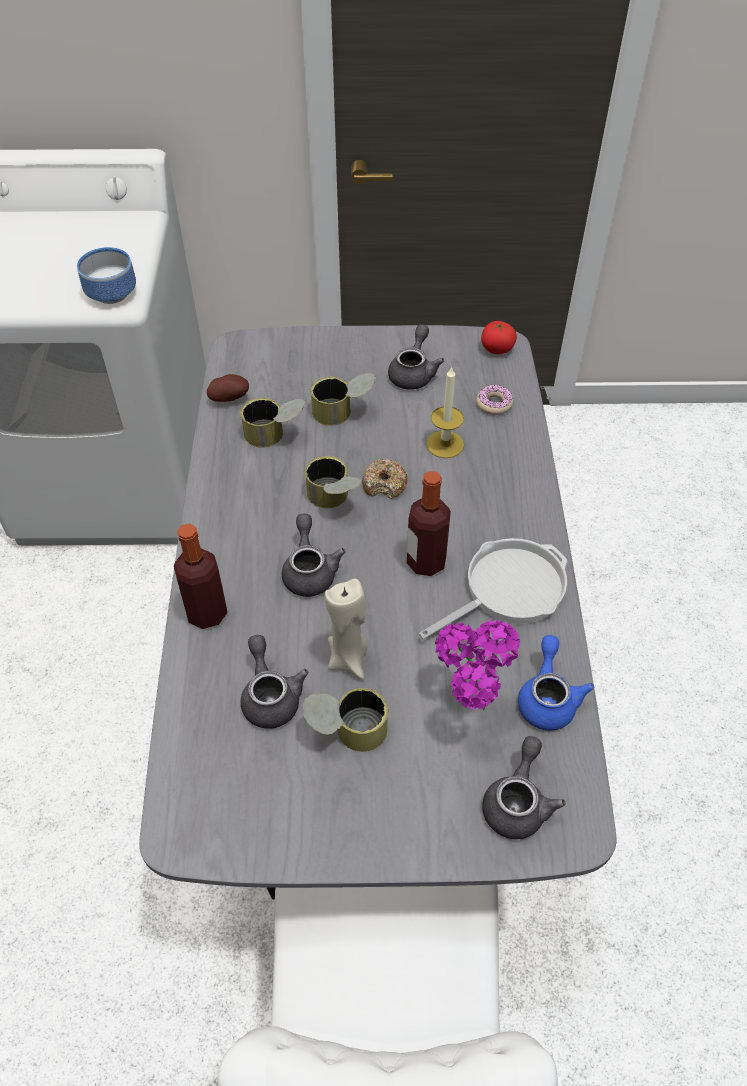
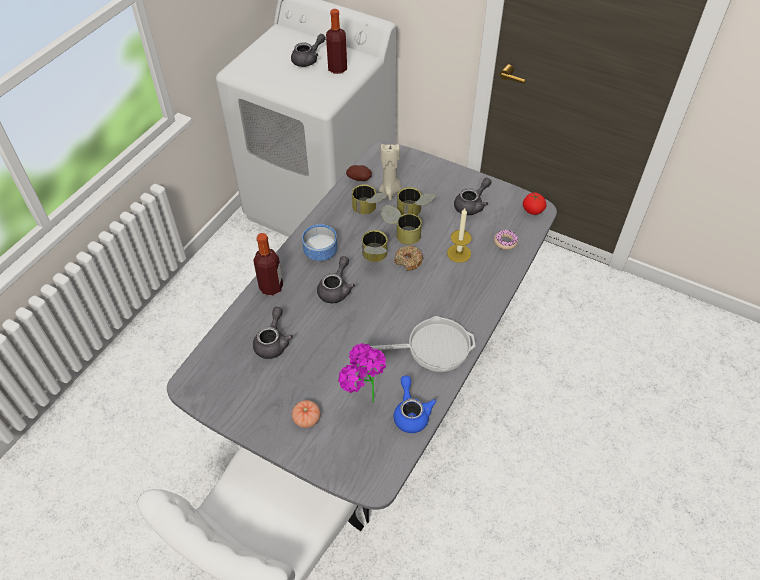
camera: 30 degrees right, 0 degrees up
(110, 293) = (320, 97): bowl -> bowl (320, 251)
(347, 731) = (297, 377): can -> can (401, 233)
(348, 659) = (323, 343): beige candle -> beige candle (390, 191)
(407, 787) = (306, 419): none -> tomato
(426, 562) = (400, 312): bottle -> bottle (337, 68)
(518, 802) = (355, 455): grey teapot -> grey teapot (308, 59)
(548, 698) = (411, 413): blue teapot -> blue teapot turned 45 degrees counterclockwise

